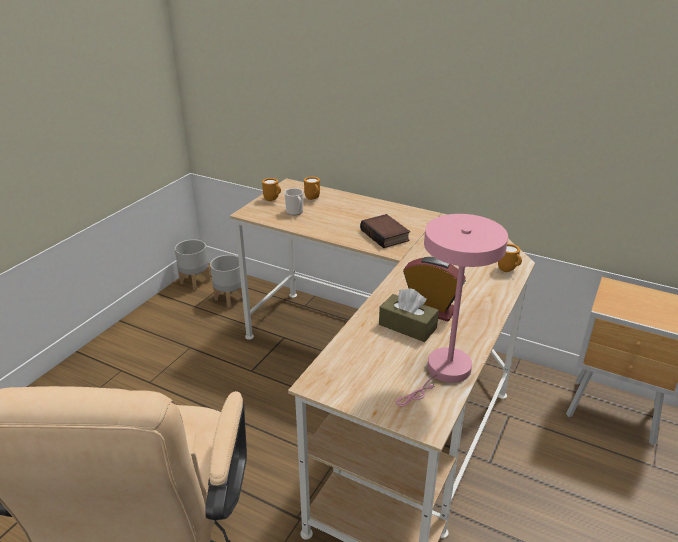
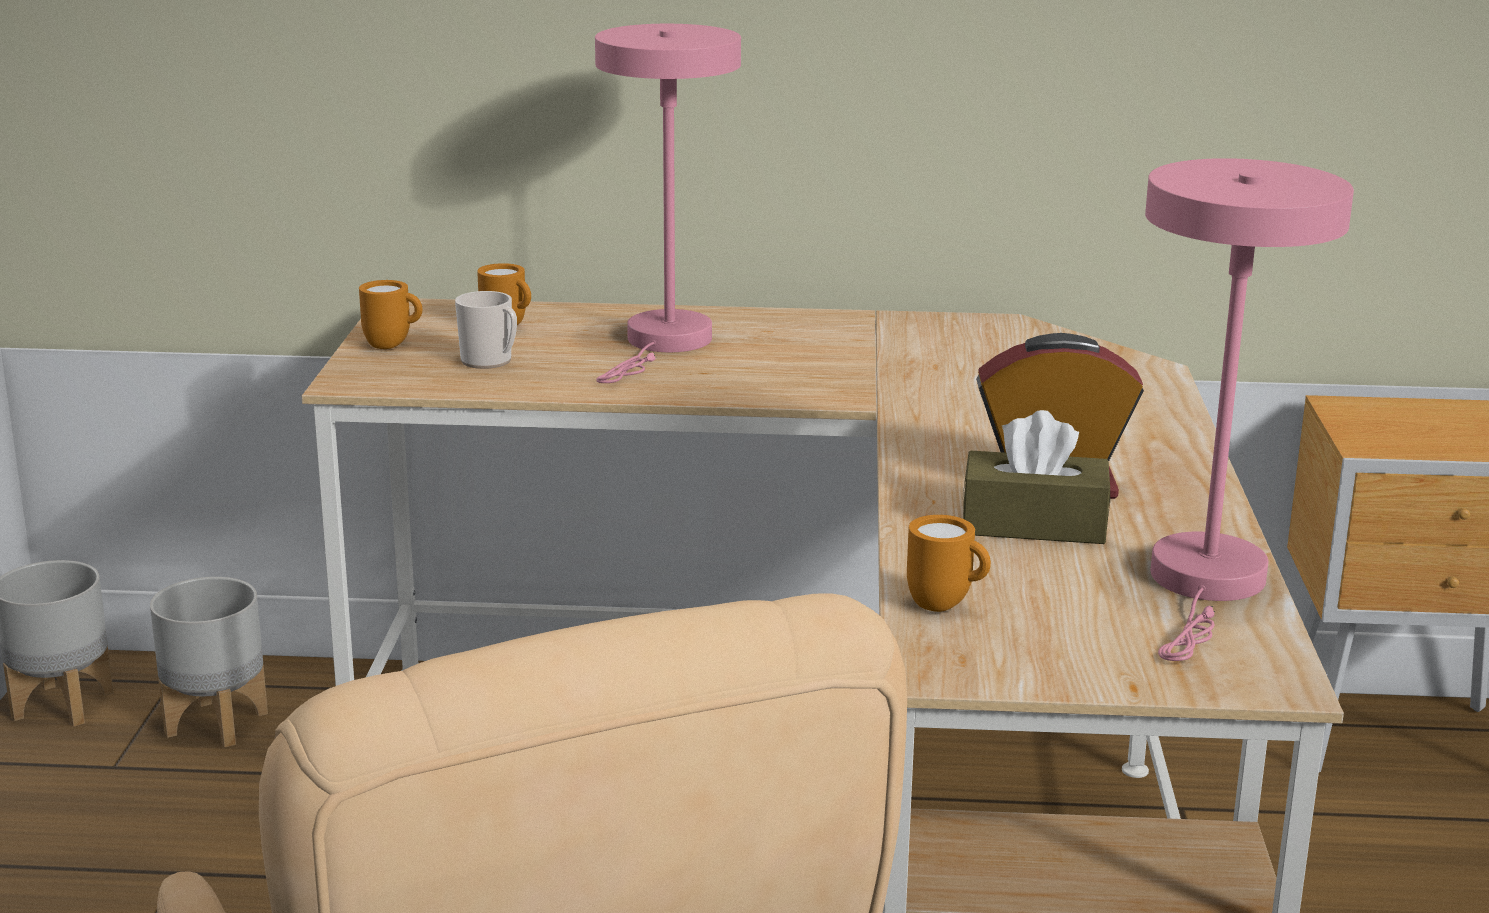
camera: 25 degrees left, 10 degrees down
(356, 215) = (664, 344): none -> pink table lamp
(386, 235) = (788, 370): book -> none
(508, 270) = (1147, 388): orange mug -> orange mug (947, 606)

